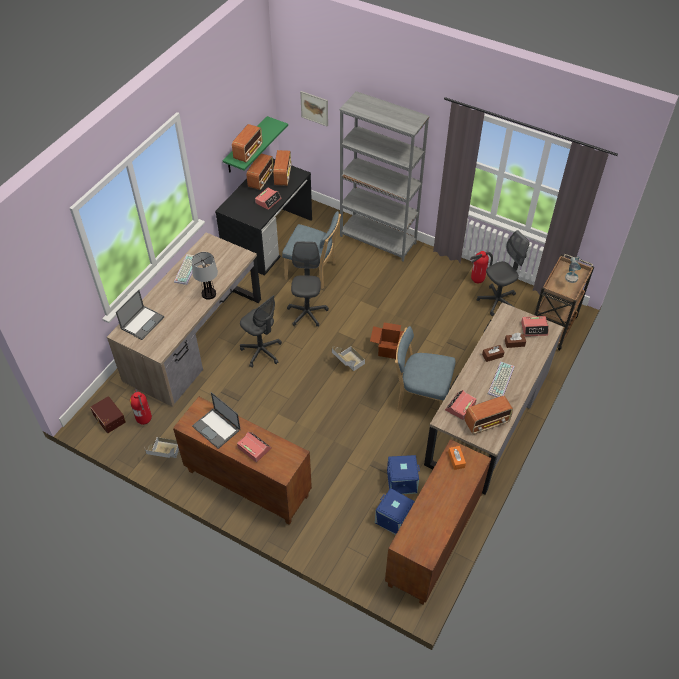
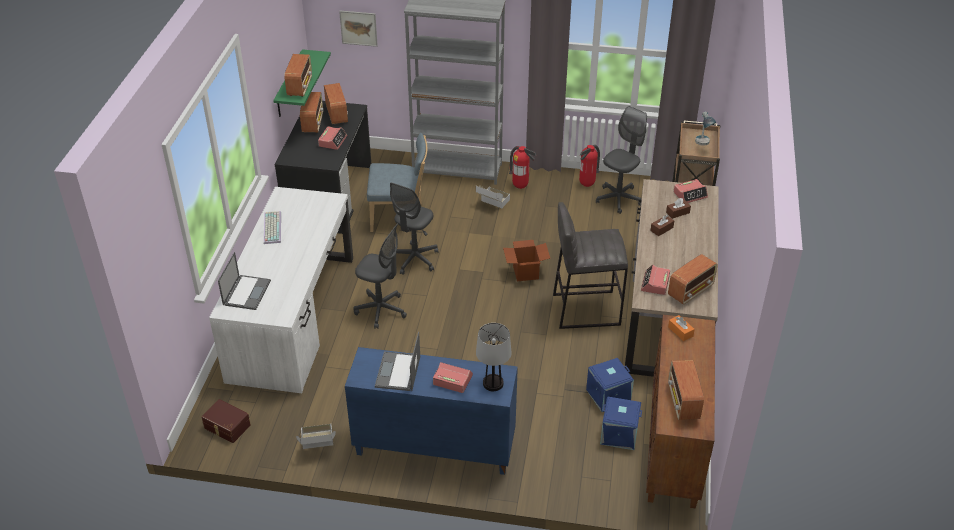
camera: 20 degrees left, 10 degrees down
(145, 420) = (274, 417): fire extinguisher -> fire extinguisher (520, 186)
(194, 339) = (292, 318): brown desk -> white desk
(209, 294) = (313, 245): table lamp -> table lamp (493, 383)
(217, 428) = (398, 372): laptop -> laptop turned 75 degrees clockwise
(247, 483) = (433, 447): brown cabinet -> blue cabinet
(307, 313) = (414, 259): grey office chair -> grey office chair turned 135 degrees counterclockwise
(347, 363) = (486, 297): cardboard box -> cardboard box (492, 204)
(421, 397) = (585, 309): blue chair -> grey stool
(424, 527) = (683, 402): none -> radio
(501, 381) = (684, 249): keyboard -> none

